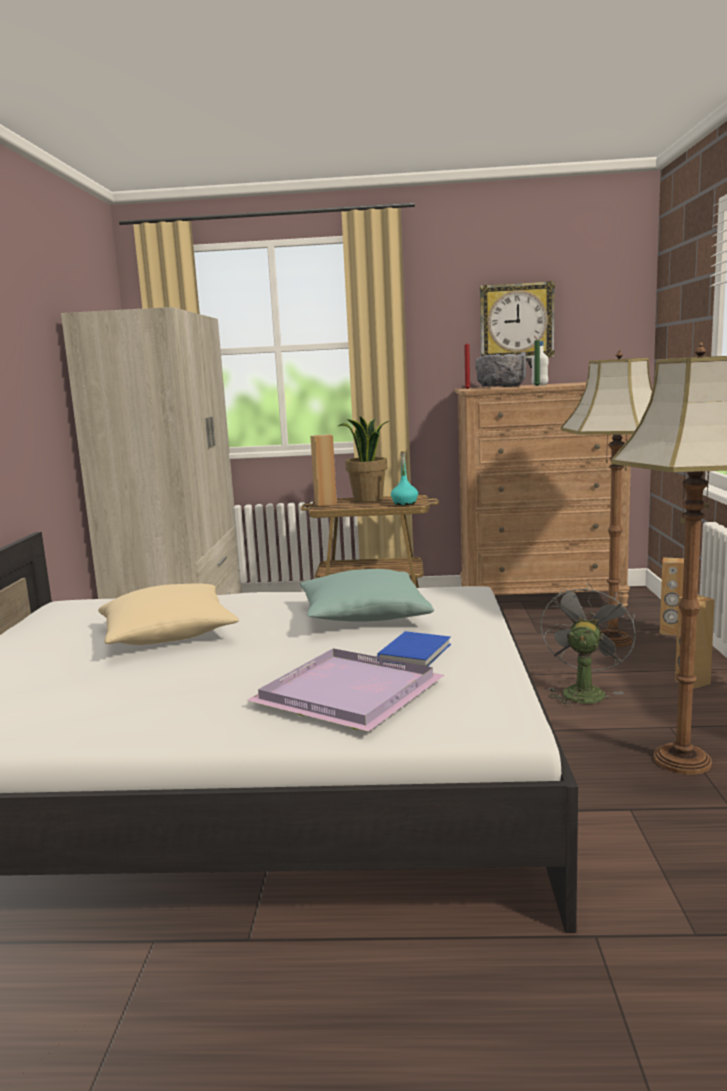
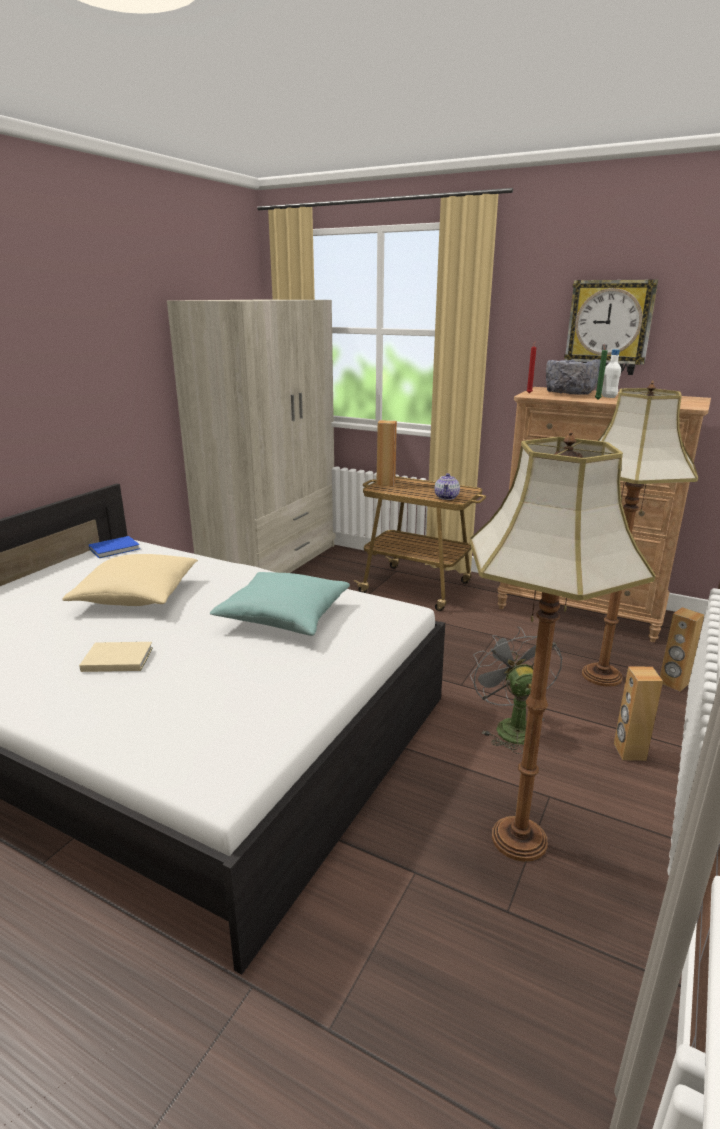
camera: 25 degrees right, 10 degrees up
(237, 679) = (116, 659): none -> beige book
(347, 692) = (160, 701): purple tray -> none
(368, 499) = (426, 485): potted plant -> none
(404, 503) = (447, 497): turquoise bottle -> teapot
(417, 652) = (264, 673): blue book -> blue book (116, 549)
(583, 691) = (511, 726): grey fan -> grey fan turned 60 degrees counterclockwise

